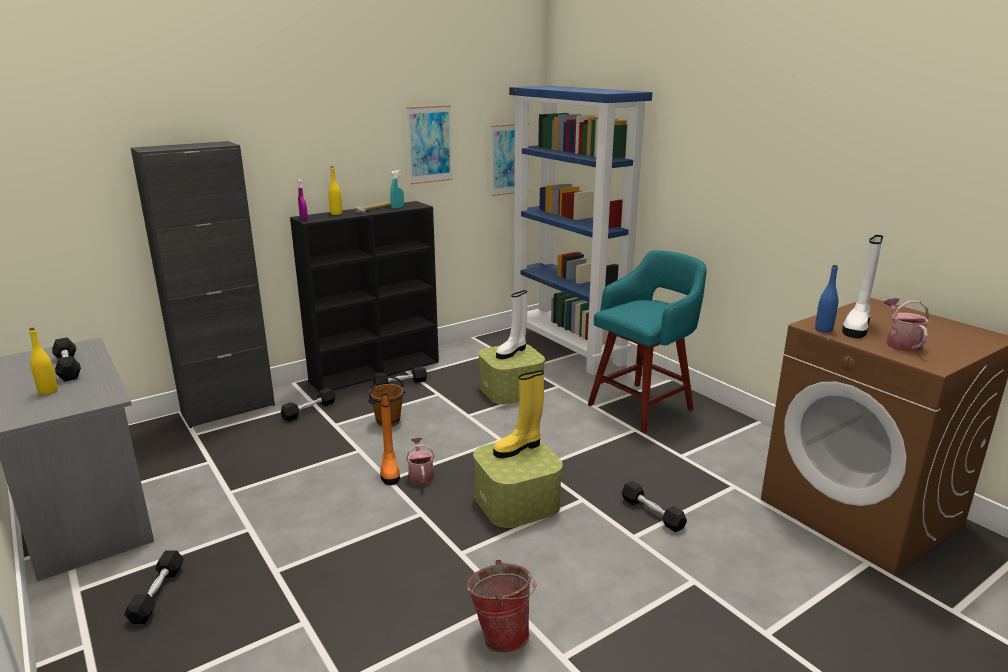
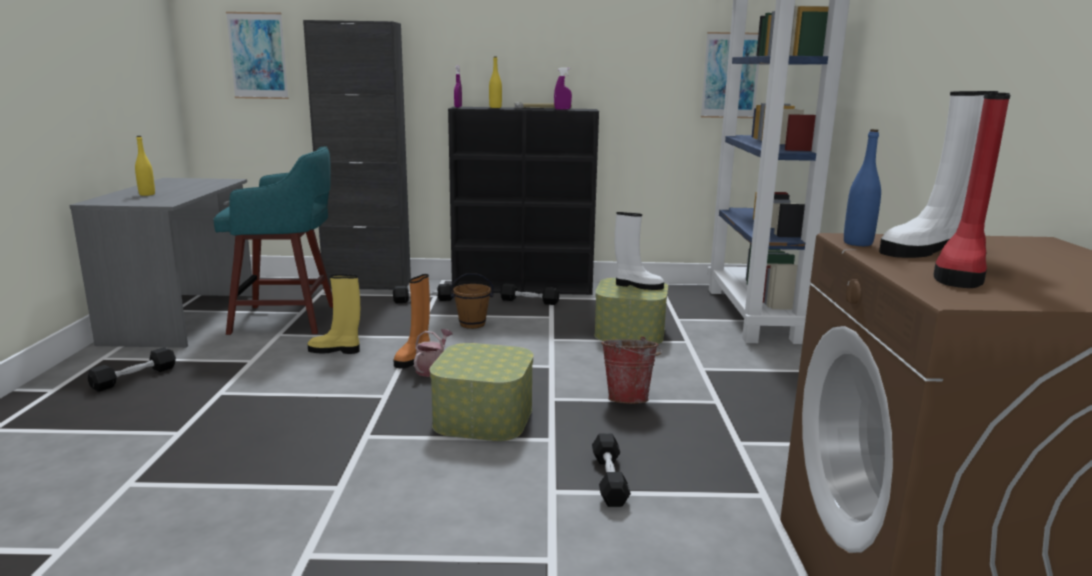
camera: 35 degrees right, 5 degrees down
(68, 367) = (188, 187): black dumbbell -> none
(397, 207) = (562, 109): turquoise spray bottle -> purple spray bottle
(430, 144) = (622, 47): picture -> picture (258, 56)
(502, 633) = (292, 510): bucket -> bucket (629, 398)
(512, 352) = (637, 286): white boot -> white boot turned 150 degrees counterclockwise
(518, 448) = (499, 354): yellow boot -> yellow boot (336, 350)
(643, 406) = (764, 384): turquoise stool -> turquoise stool (288, 319)
(901, 343) = (961, 273): watering can -> red boot

